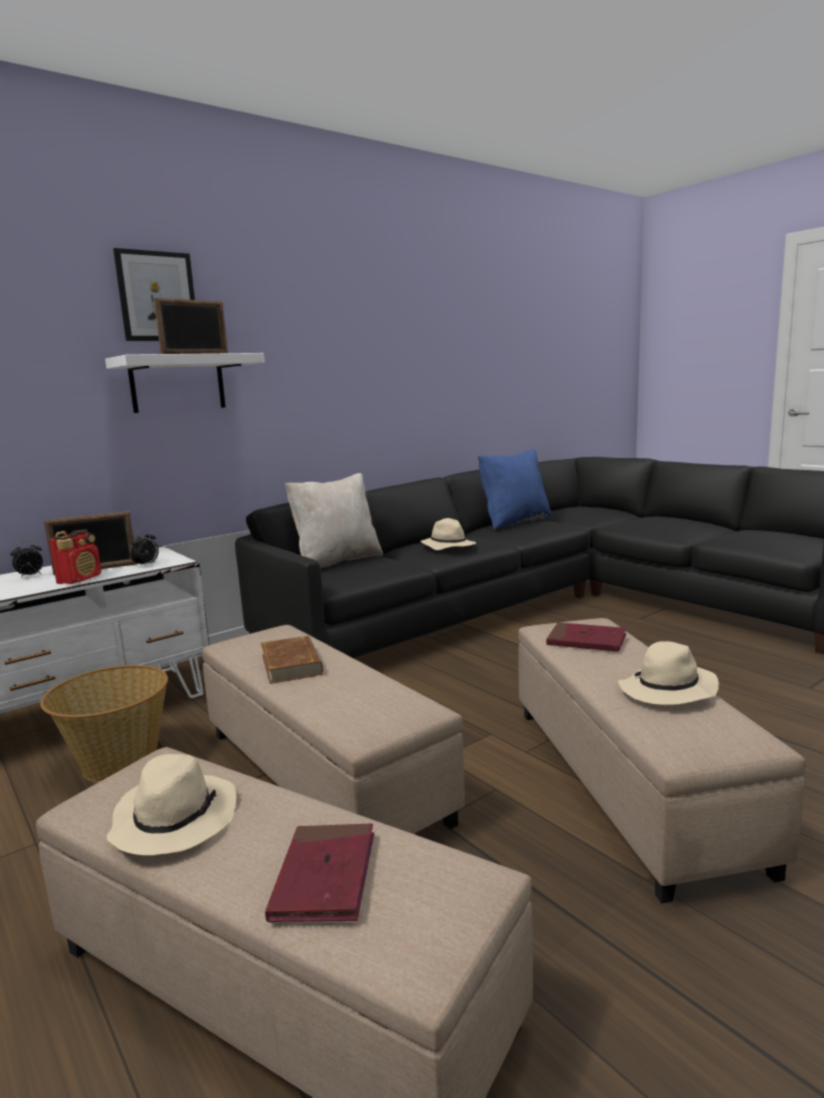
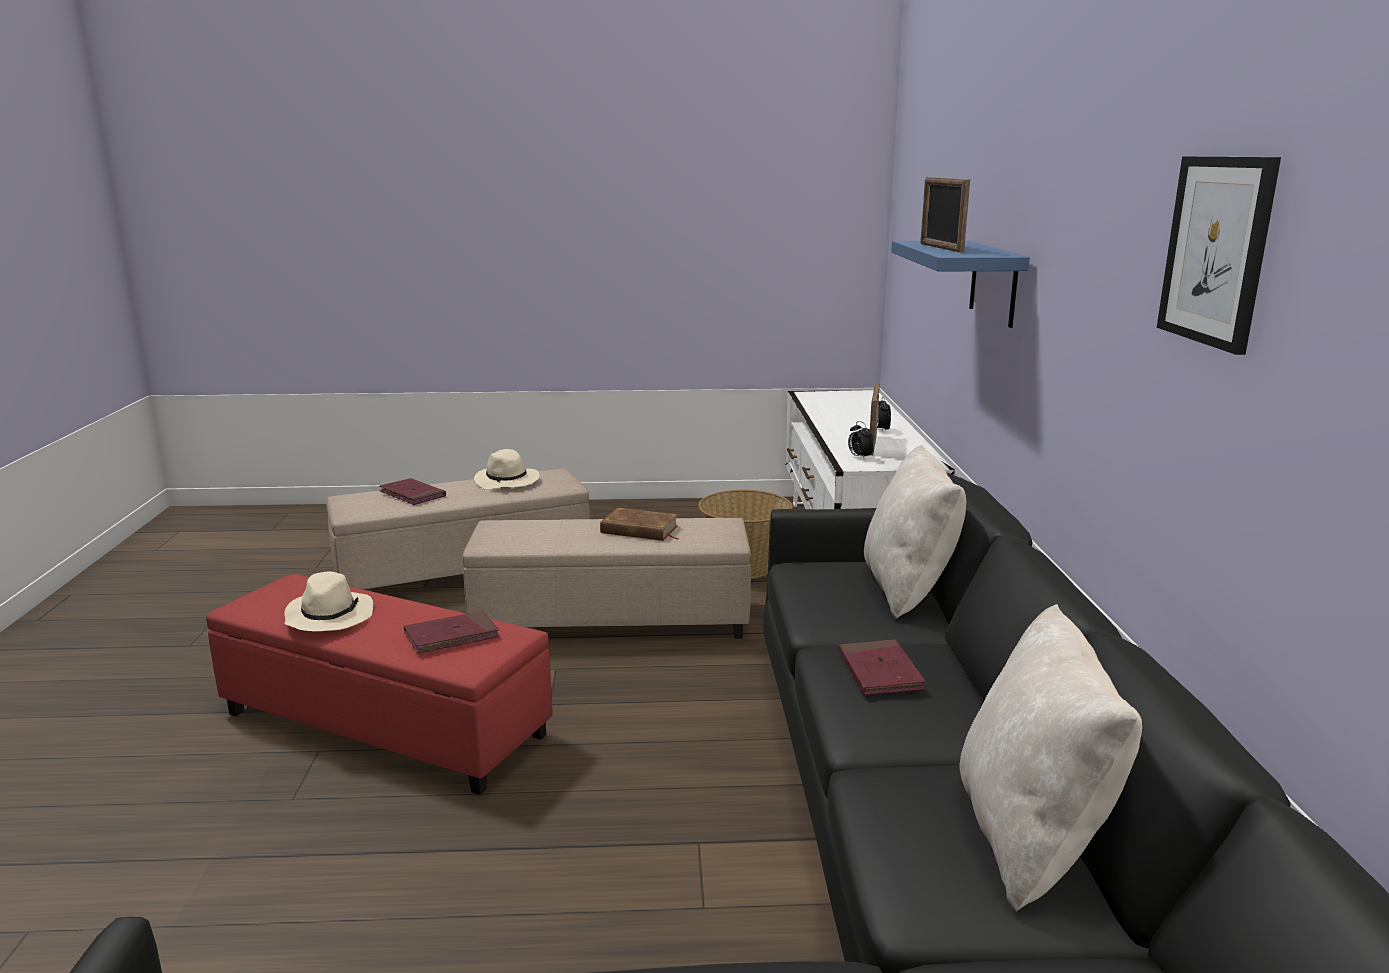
camera: 125 degrees right, 5 degrees up
(80, 579) = (840, 439): radio -> none
(157, 296) = (1000, 167): picture -> picture (1216, 251)
(177, 384) = (993, 283): white shelf -> blue shelf
(447, 546) = (879, 672): beige hat -> red book
(514, 522) = (1030, 836): blue pillow -> beige pillow
(629, 781) = (383, 725): beige ottoman -> red ottoman

